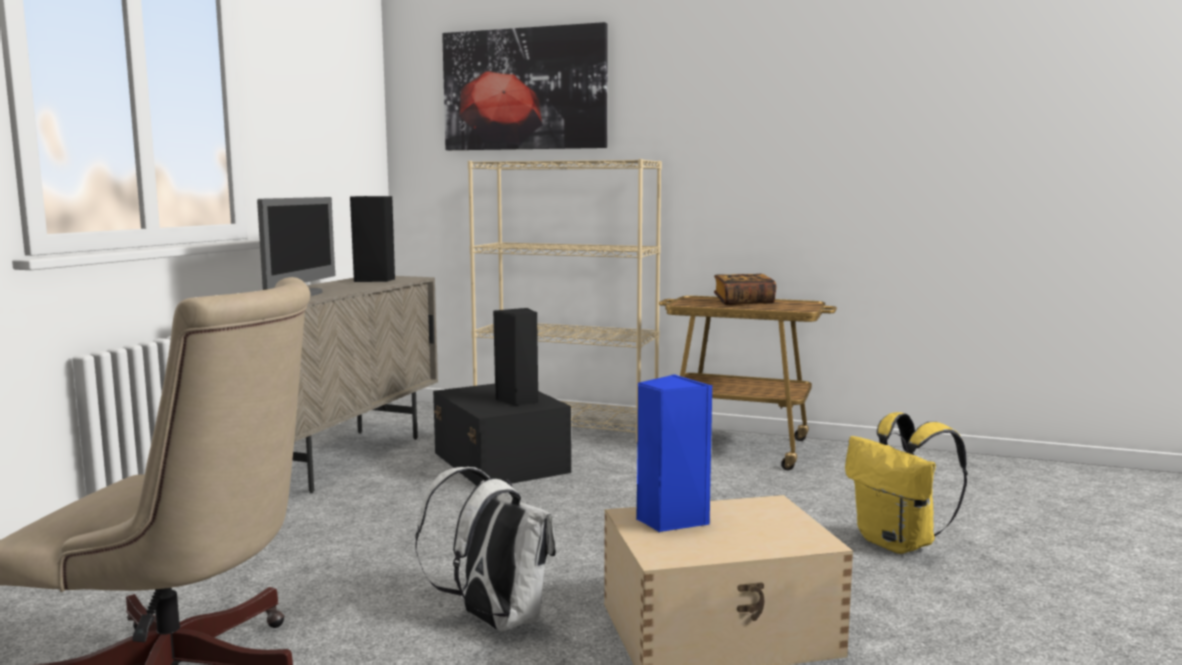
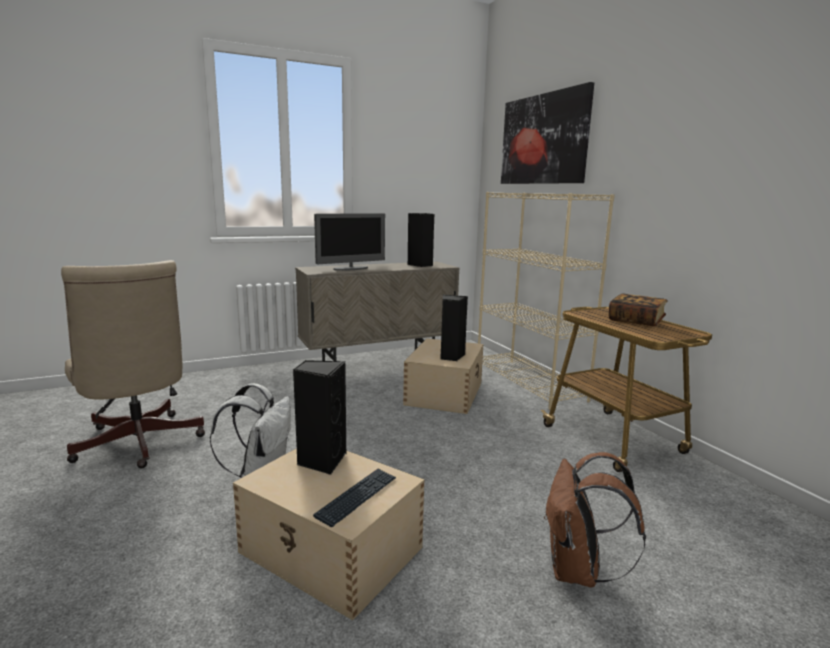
camera: 45 degrees right, 5 degrees up
(500, 462) = (445, 393): black storage box -> beige storage box
(669, 520) = (321, 461): blue speaker -> black speaker
(776, 527) = (357, 497): none -> keyboard
(898, 544) = (578, 571): yellow backpack -> brown backpack

